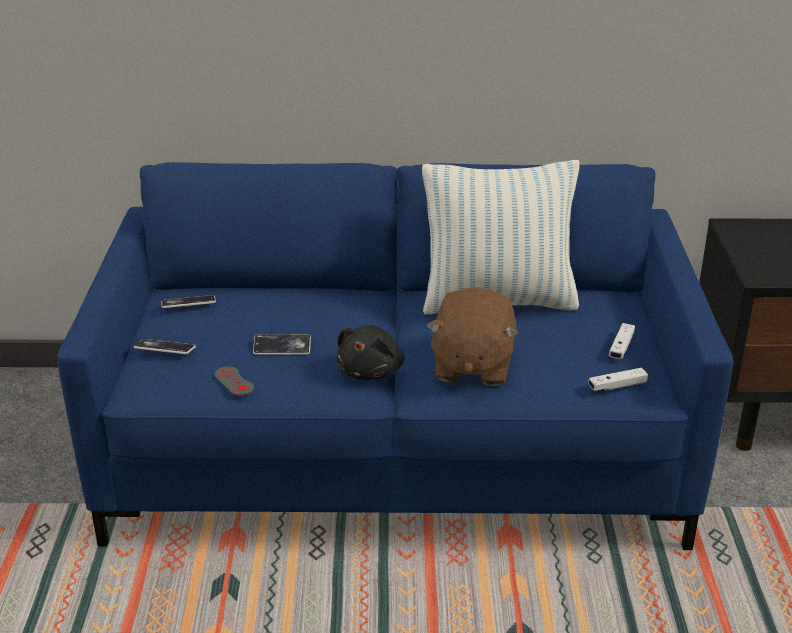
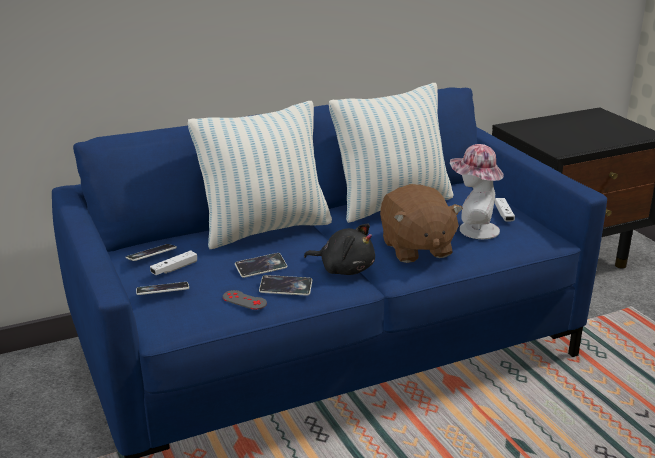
camera: 25 degrees left, 5 degrees down
(286, 379) = (285, 288): none -> phone
(328, 301) = (265, 229): none -> pillow
(371, 371) = (344, 269): black plush toy -> black plush toy turned 60 degrees counterclockwise
(562, 358) = (473, 229): none -> hat
(617, 386) = (525, 238): white game controller -> white game controller (174, 269)

